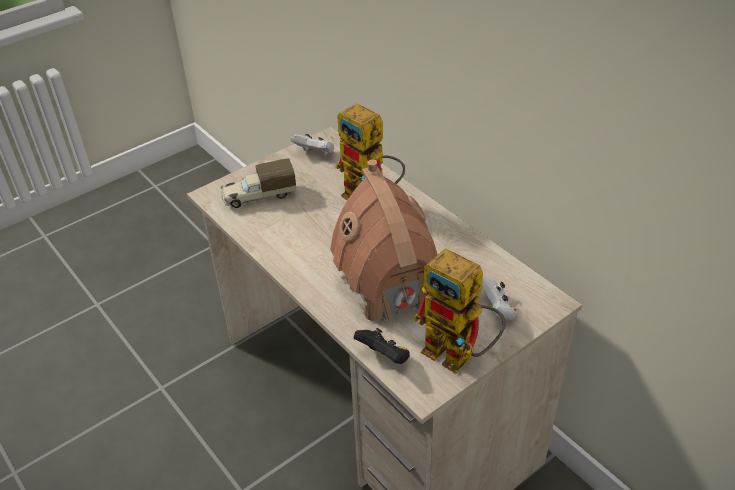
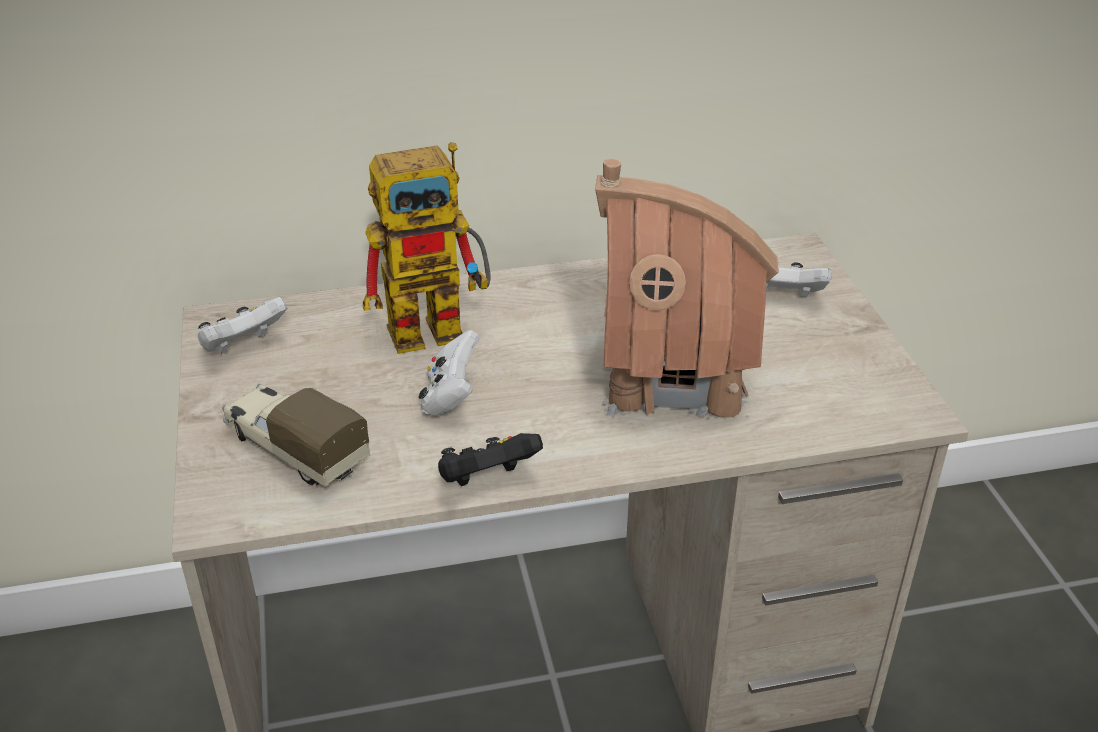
camera: 65 degrees left, 5 degrees down
(258, 196) = (294, 449): toy truck -> toy truck turned 120 degrees clockwise
(320, 223) = (450, 397): none -> white game controller
(384, 357) = (825, 427): black game controller -> black game controller (487, 479)
(459, 355) = (858, 356): toy robot -> none

